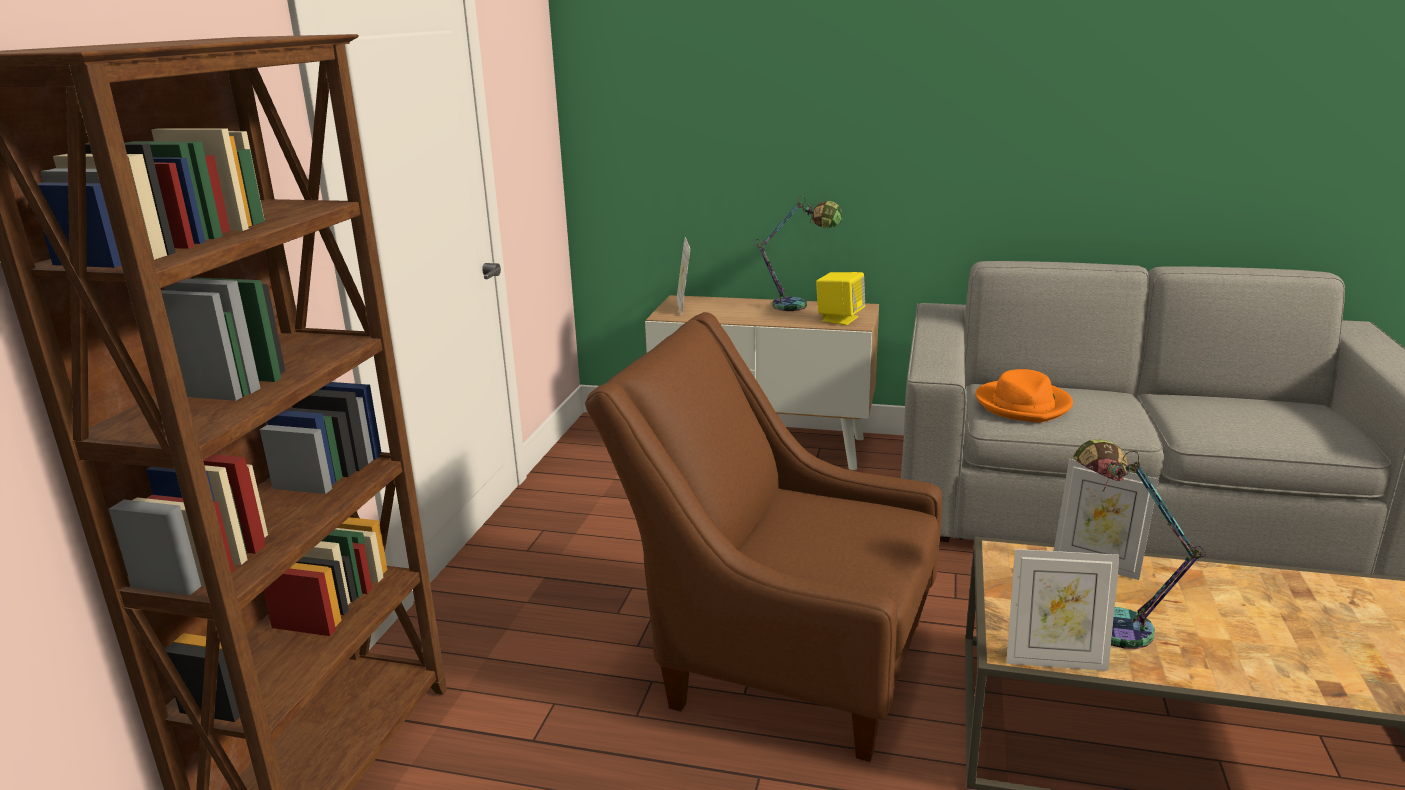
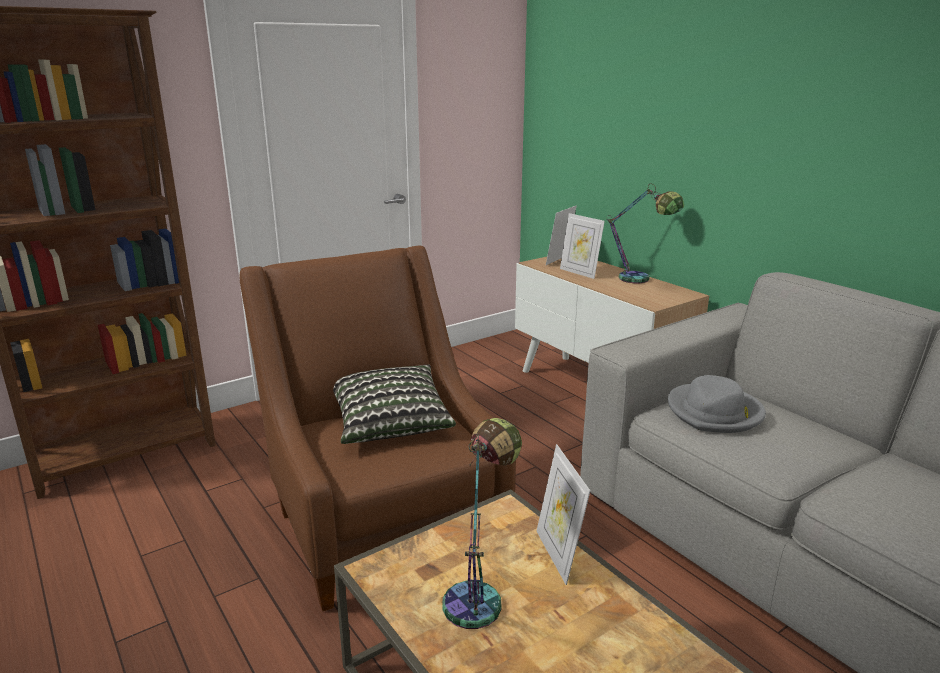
camera: 40 degrees right, 0 degrees up
(798, 526) = (389, 422): none -> pillow
(840, 319) = (649, 297): yellow speaker -> none
(1023, 405) = (715, 412): orange hat -> grey hat
(1055, 660) = (384, 593): picture frame -> picture frame (579, 272)

